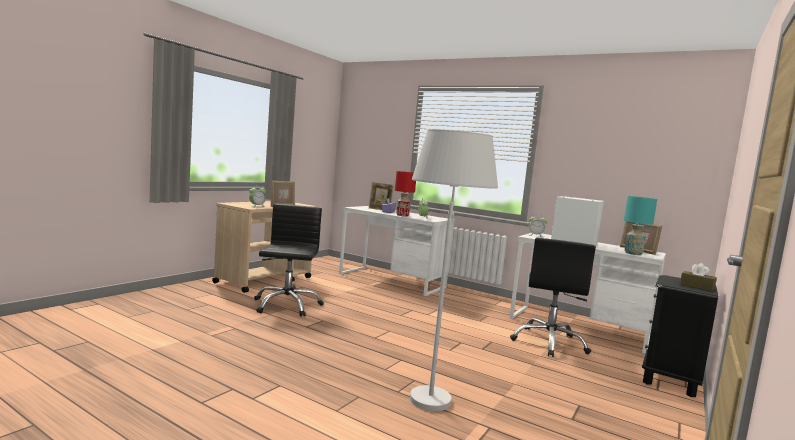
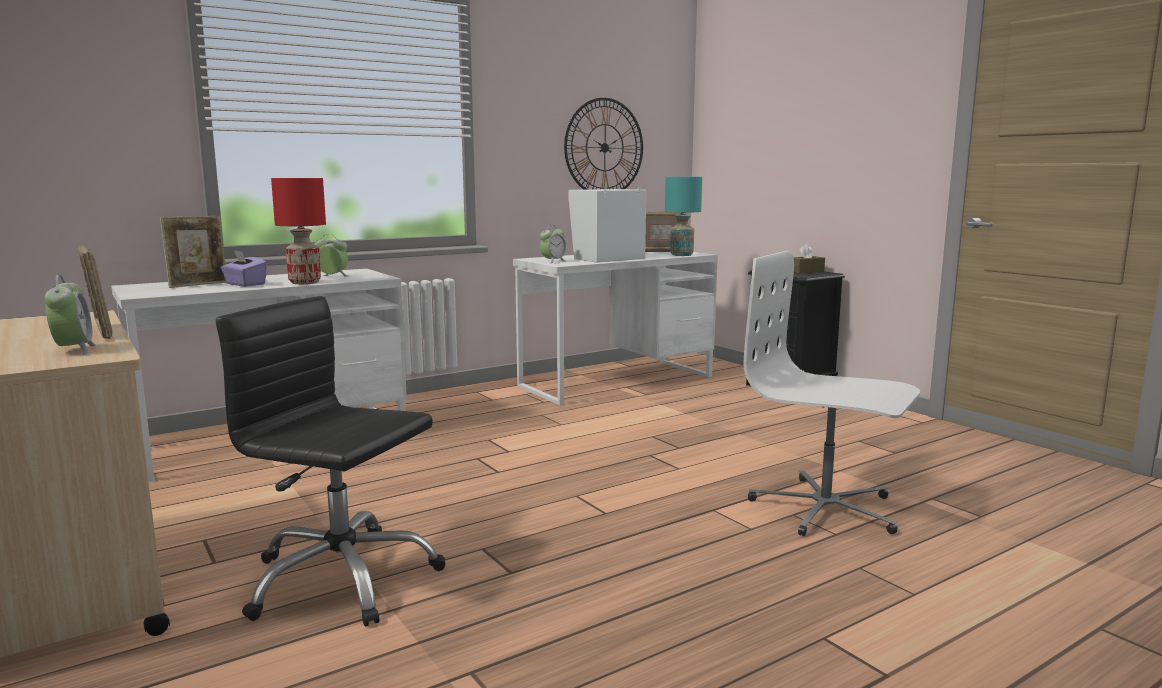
camera: 65 degrees left, 5 degrees up
(432, 389) = (825, 509): white floor lamp -> white office chair
(549, 343) = (666, 407): black office chair -> none
(632, 175) = (604, 147): none -> wall clock

